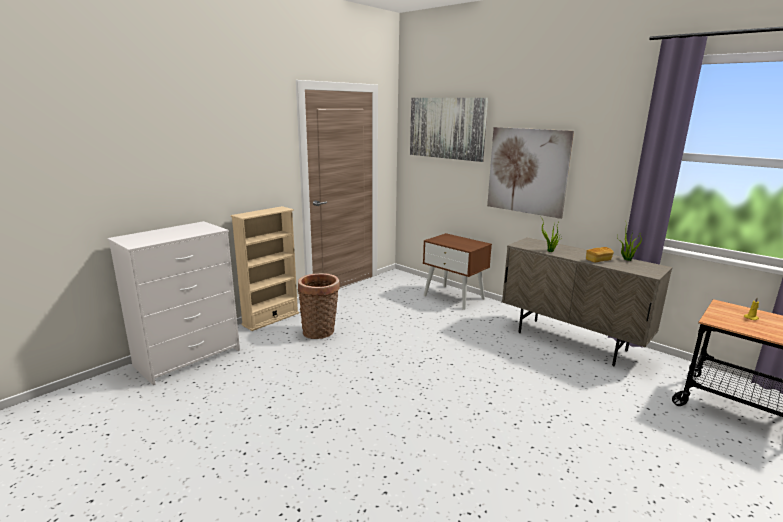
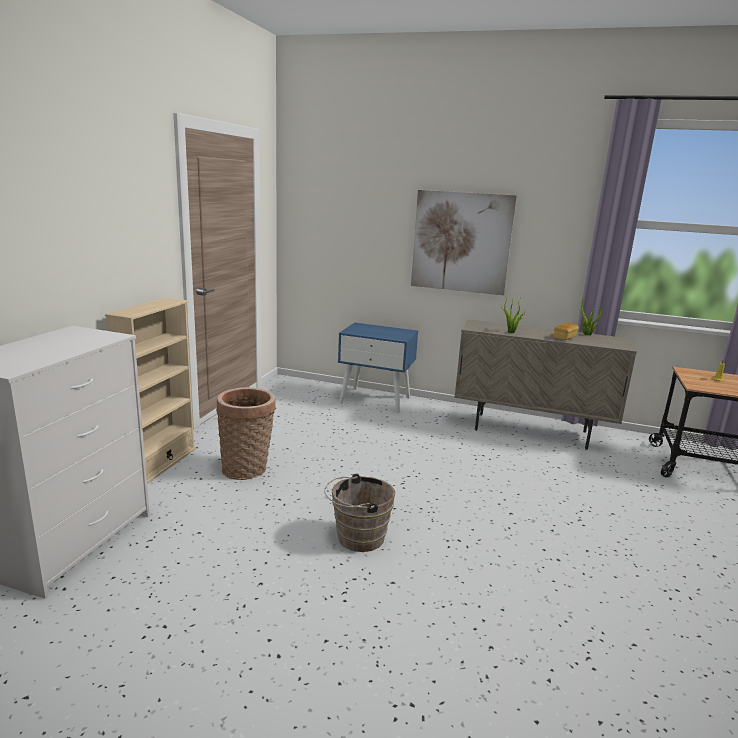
camera: 25 degrees left, 0 degrees up
(354, 393) = (356, 537): none -> brown bucket
(447, 128) = (352, 190): picture -> none
(454, 297) = (375, 400): brown nightstand -> blue nightstand

